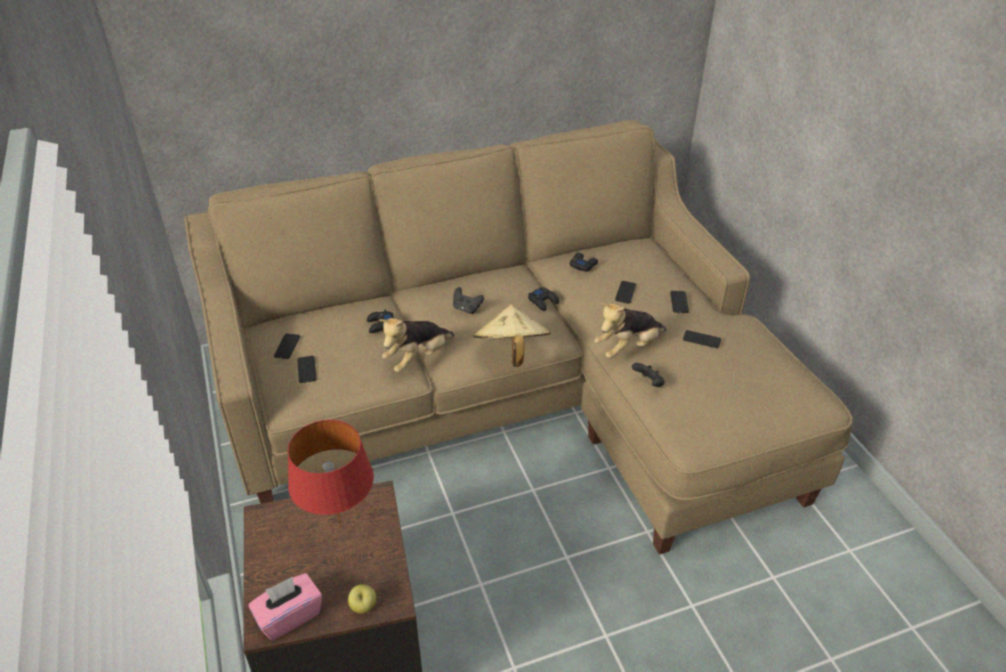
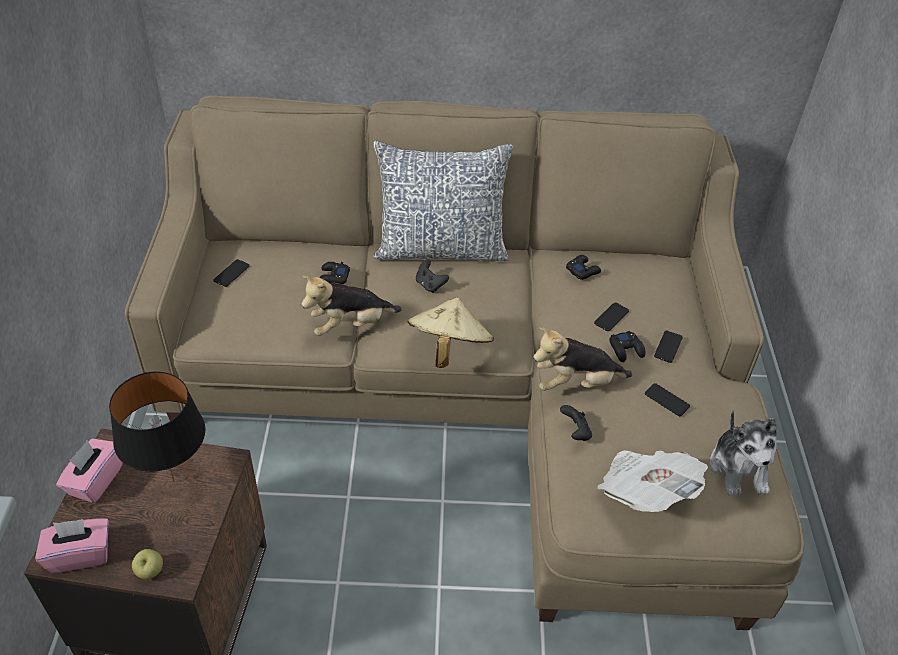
camera: 20 degrees right, 5 degrees up
(266, 550) = (95, 480): none -> pink tissue box
(306, 369) = (235, 304): phone -> none
(339, 527) = (173, 481): red table lamp -> black table lamp
(458, 279) = (440, 248): none -> pillow
(543, 301) = (517, 300): black game controller -> black game controller (626, 349)
(726, 409) = (645, 492): none -> newspaper
(779, 372) = (739, 469): none -> plush toy

